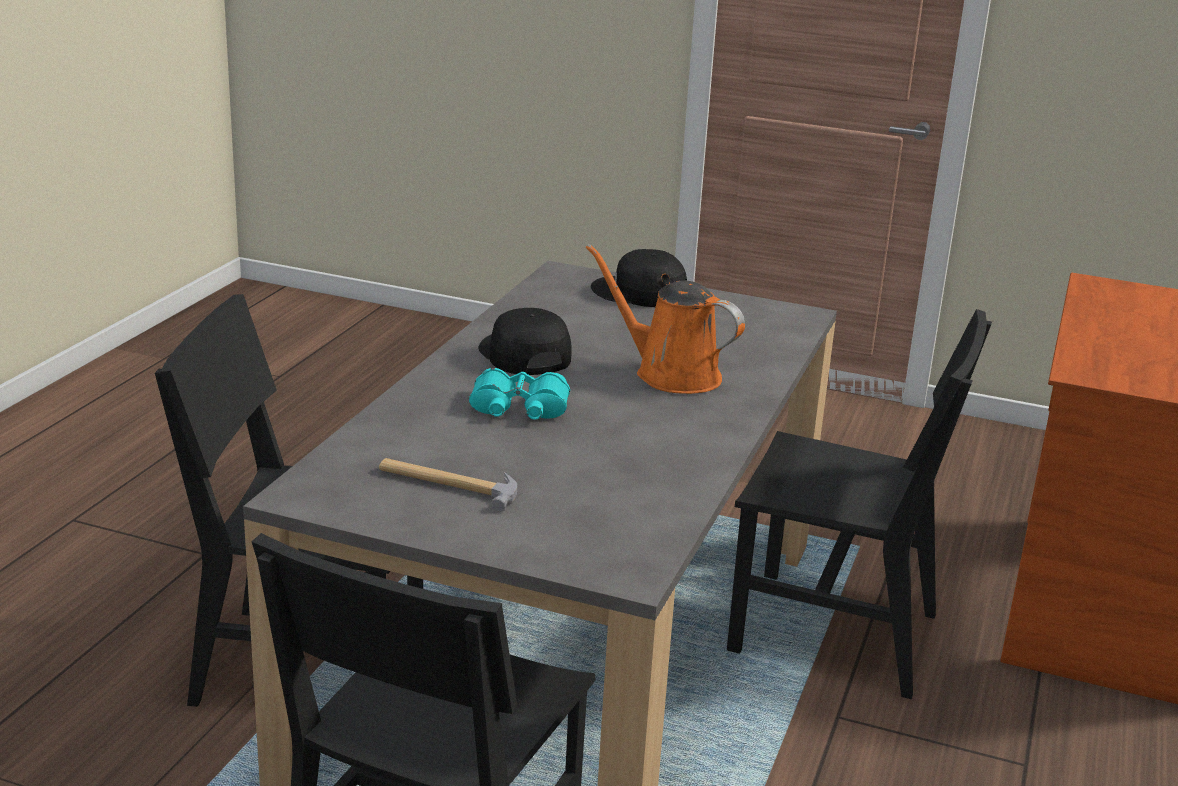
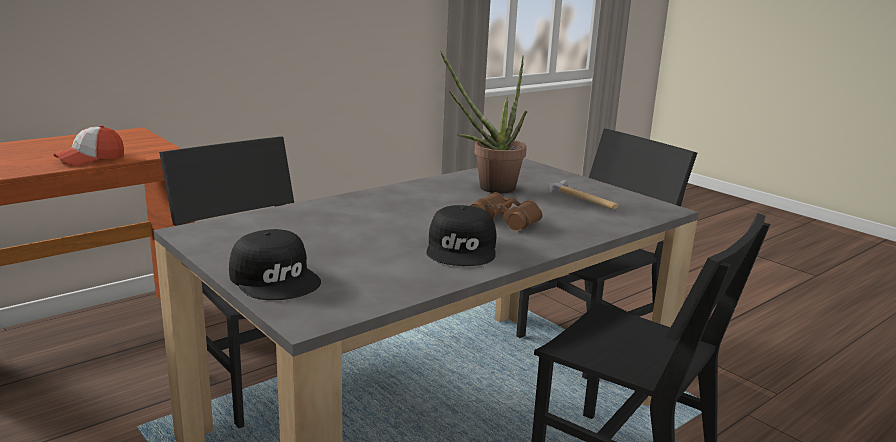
camera: 150 degrees left, 5 degrees down
(519, 408) = (506, 220): turquoise binoculars -> brown binoculars
(612, 472) = (489, 188): none -> potted plant
(670, 374) = (377, 217): orange watering can -> none
(1101, 337) = (90, 159): none -> cap

